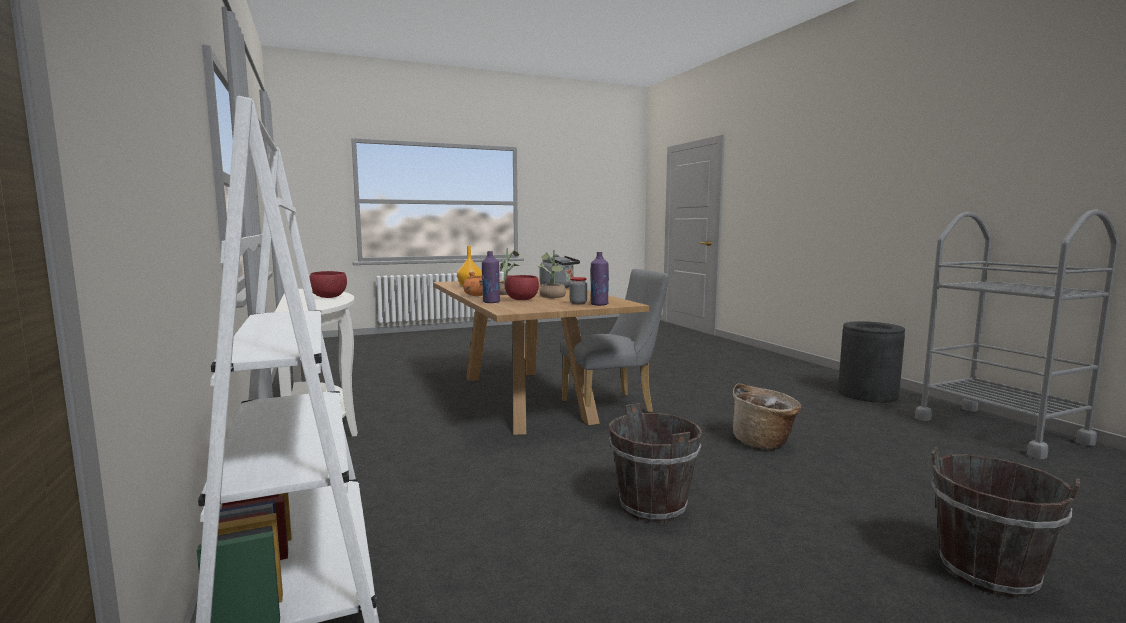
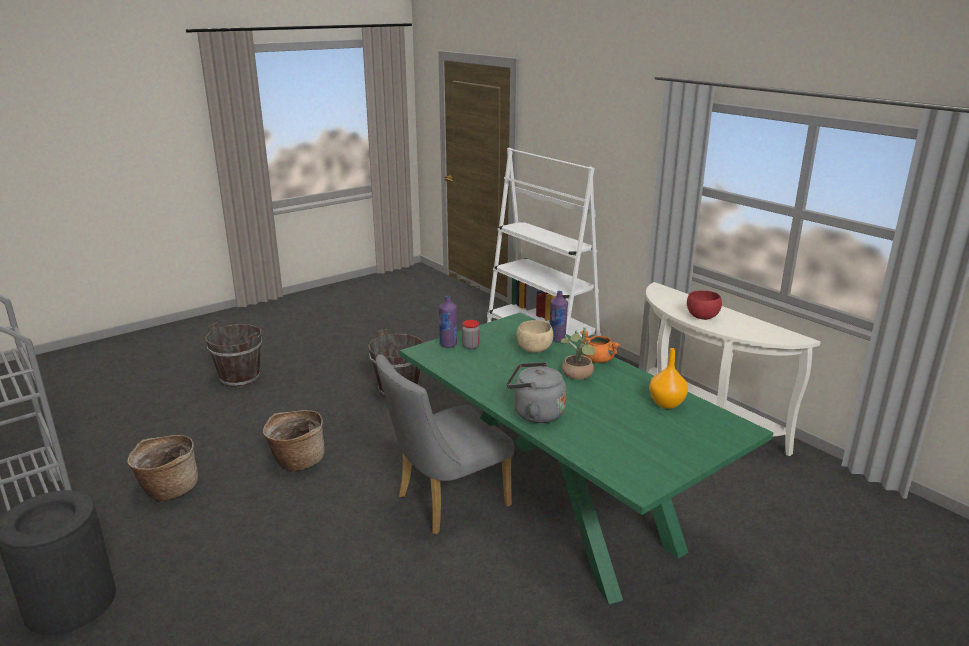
camera: 165 degrees right, 15 degrees up
(521, 300) = (534, 350): red bowl -> beige bowl
(525, 397) = (559, 506): brown dining table -> green dining table
(552, 297) = (511, 365): potted plant -> none
(883, 436) = (168, 489): none -> basket

